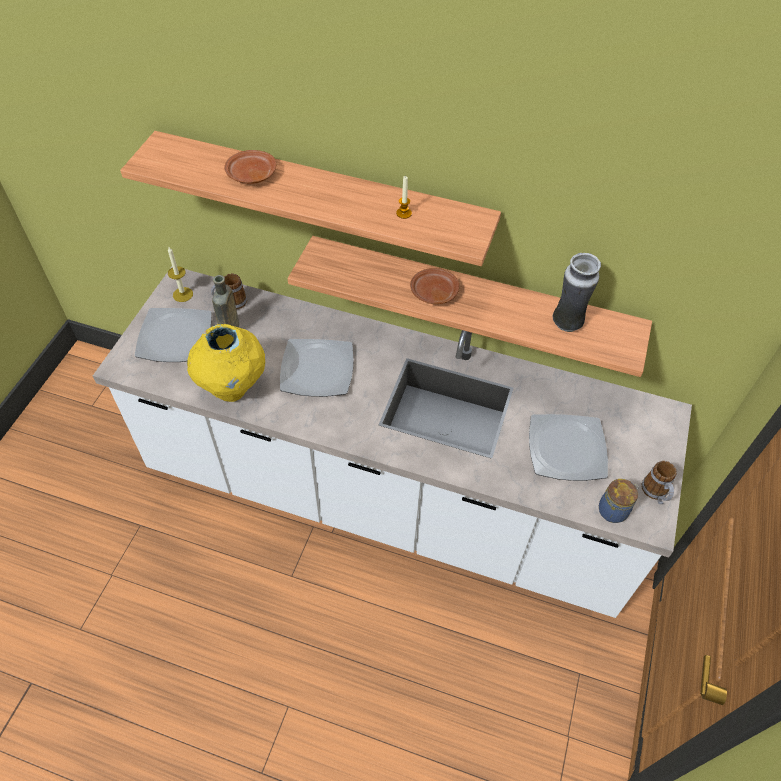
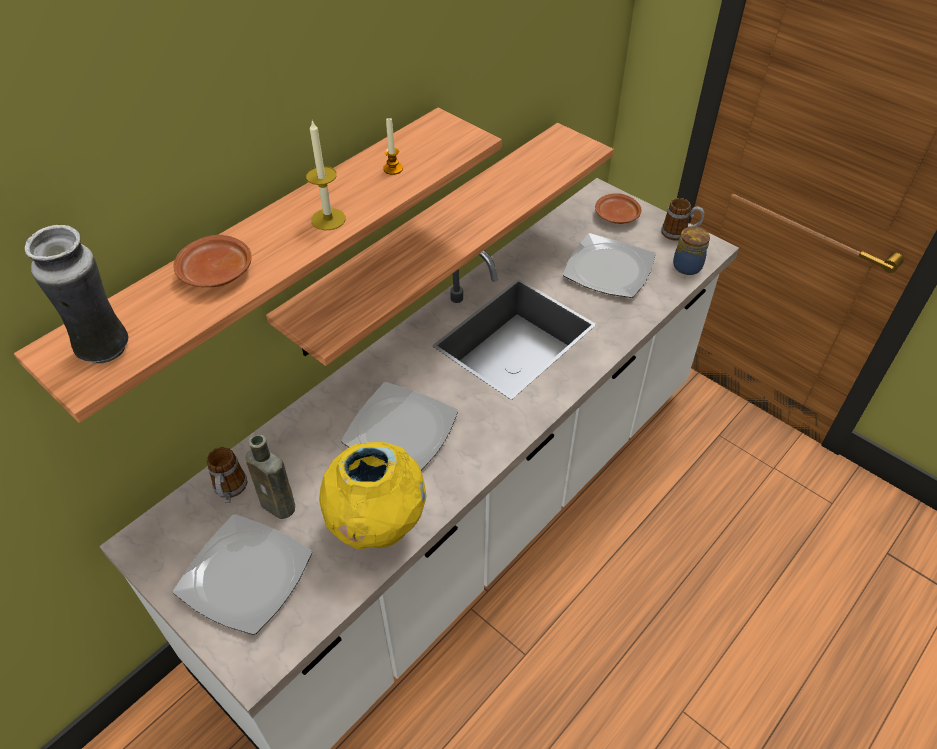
camera: 65 degrees left, 5 degrees down
(183, 294) = (170, 545): candle -> candle (328, 219)
(433, 293) = (433, 243): brown plate -> brown plate (617, 216)
(567, 323) = (532, 170): vase -> vase (104, 349)

